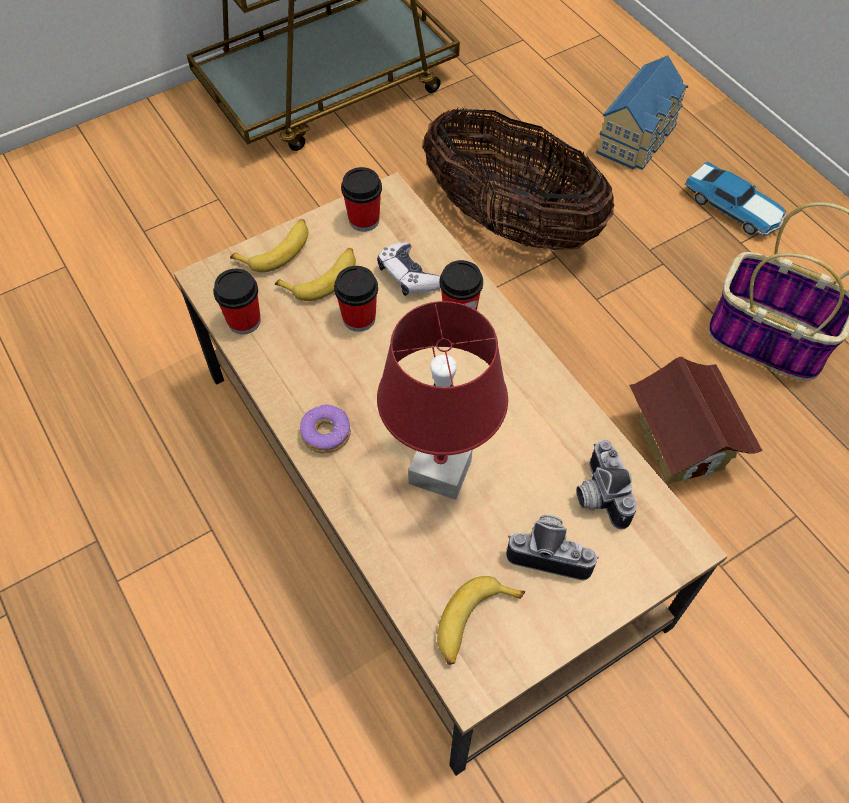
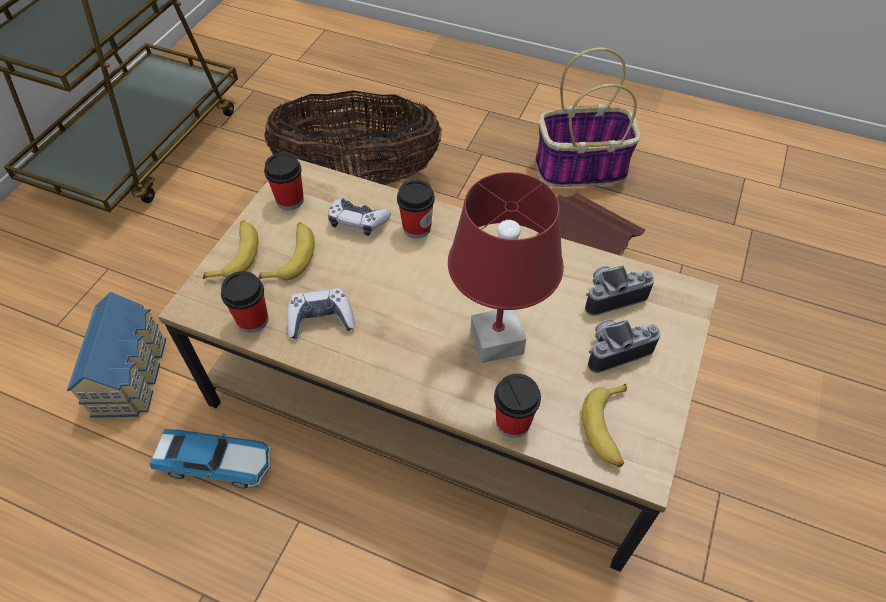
camera: 35 degrees left, 5 degrees down
(300, 354) = (321, 319): none -> game controller
(326, 433) = (390, 364): donut -> none
(359, 318) = (345, 270): cup -> cup (513, 422)
(597, 495) = (611, 294): camera -> camera turned 120 degrees clockwise
(639, 137) = (403, 83): toy house -> toy house (132, 373)
(734, 208) = (498, 100): toy car -> toy car (217, 463)

